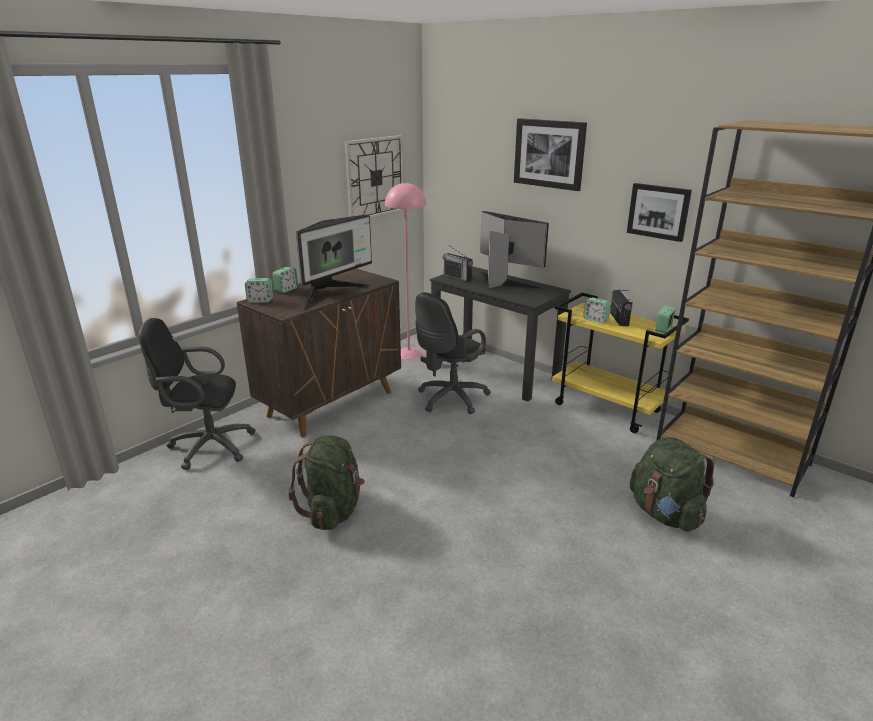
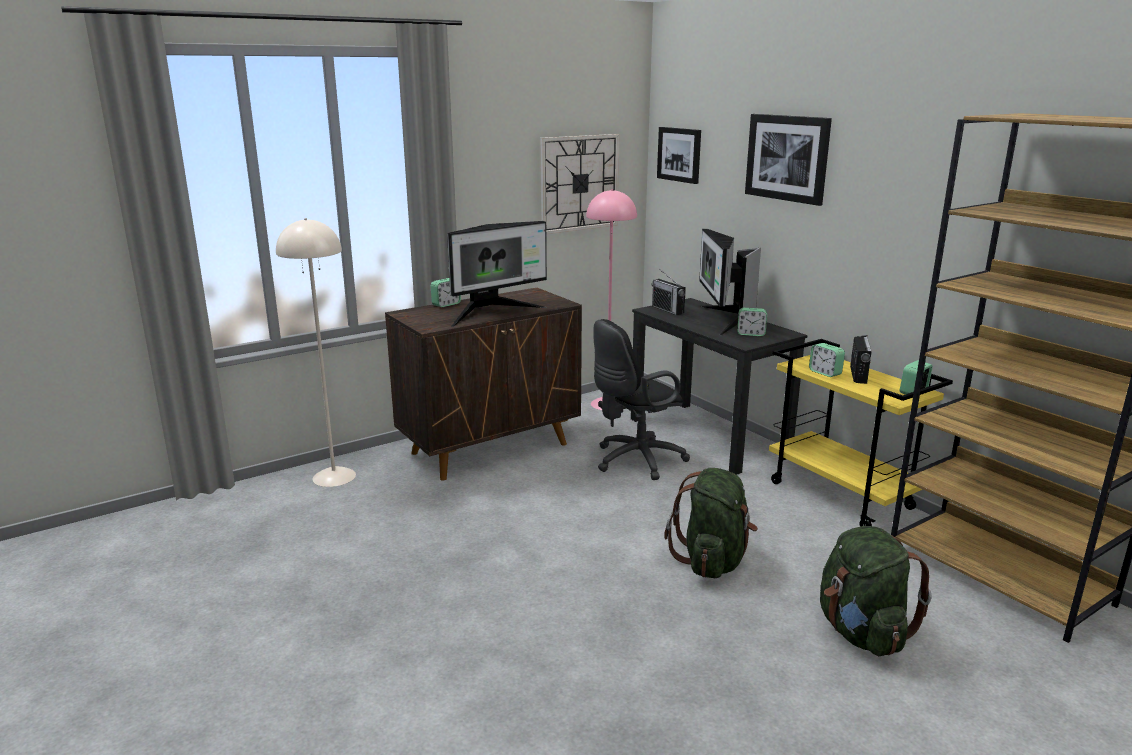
camera: 15 degrees right, 5 degrees down
(207, 446) = (334, 476): black office chair -> beige floor lamp
(260, 301) = (411, 313): alarm clock -> alarm clock (751, 334)
(333, 510) = (441, 562): green backpack -> green backpack (712, 560)
(503, 282) = (723, 319): monitor -> monitor turned 150 degrees counterclockwise
(658, 211) = (916, 234): picture -> picture (679, 154)

